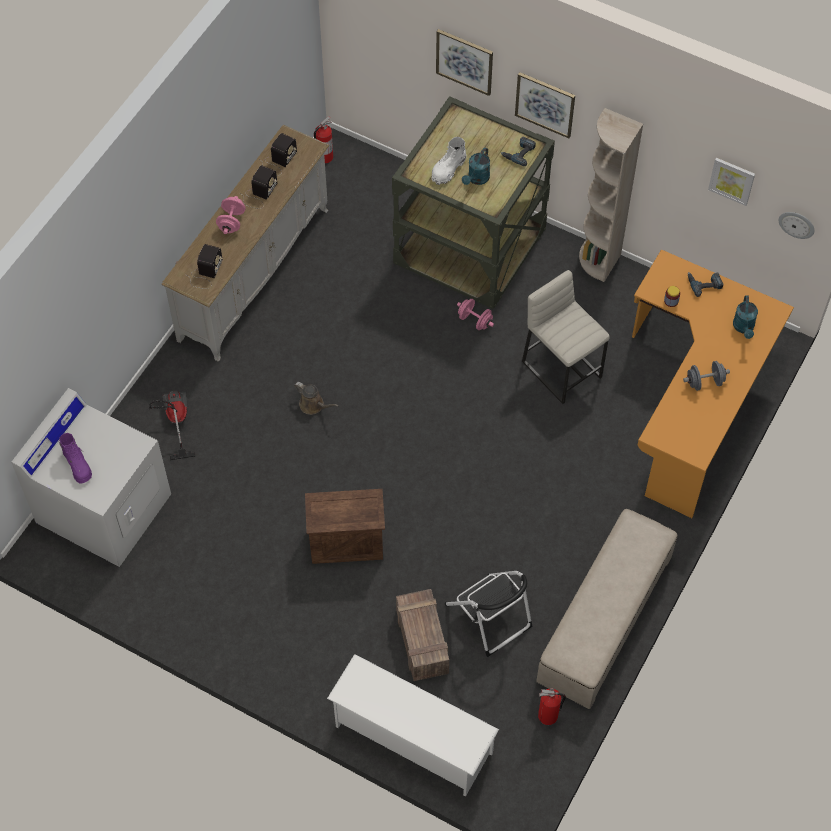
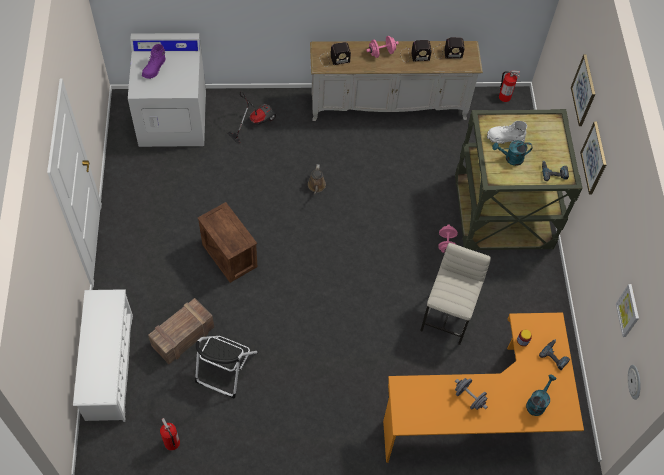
camera: 55 degrees right, 0 degrees up
(596, 263) = (550, 295): beige bookcase -> none
(605, 619) = (268, 443): beige bench -> none
(744, 328) = (537, 402): turquoise watering can -> turquoise watering can turned 150 degrees clockwise

